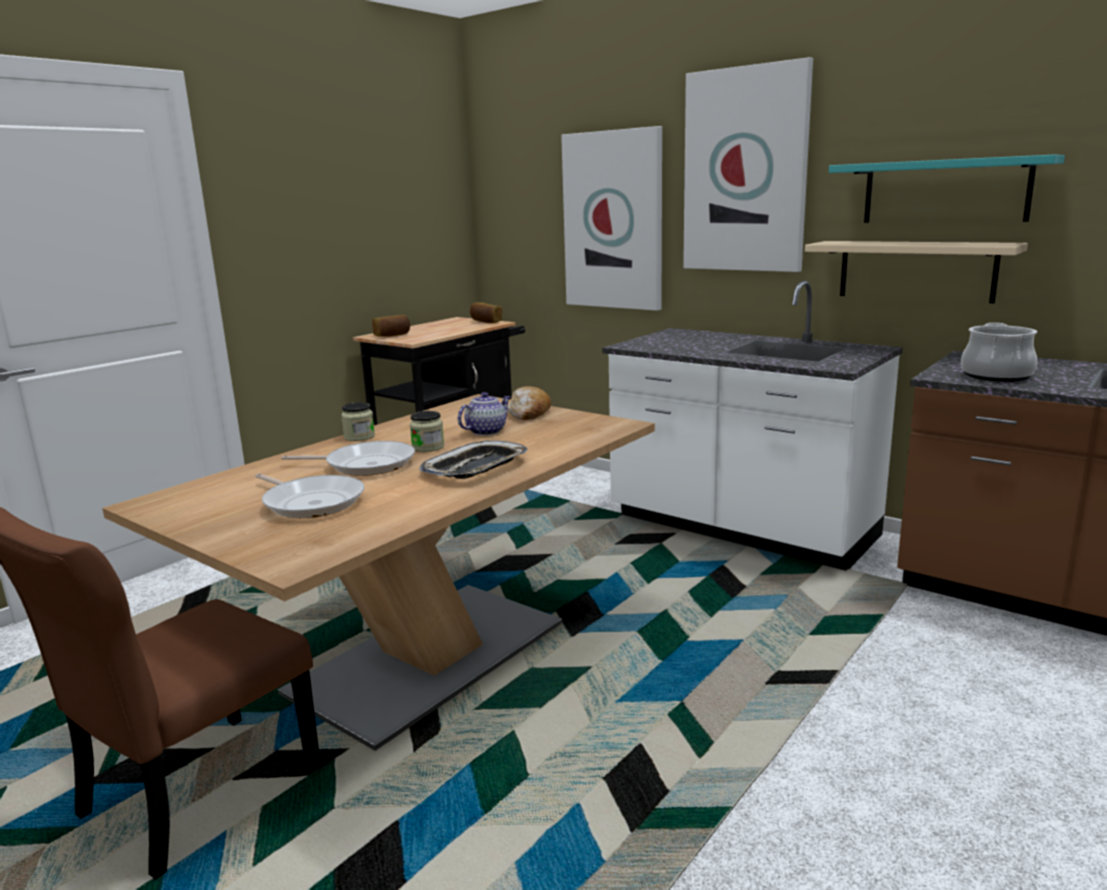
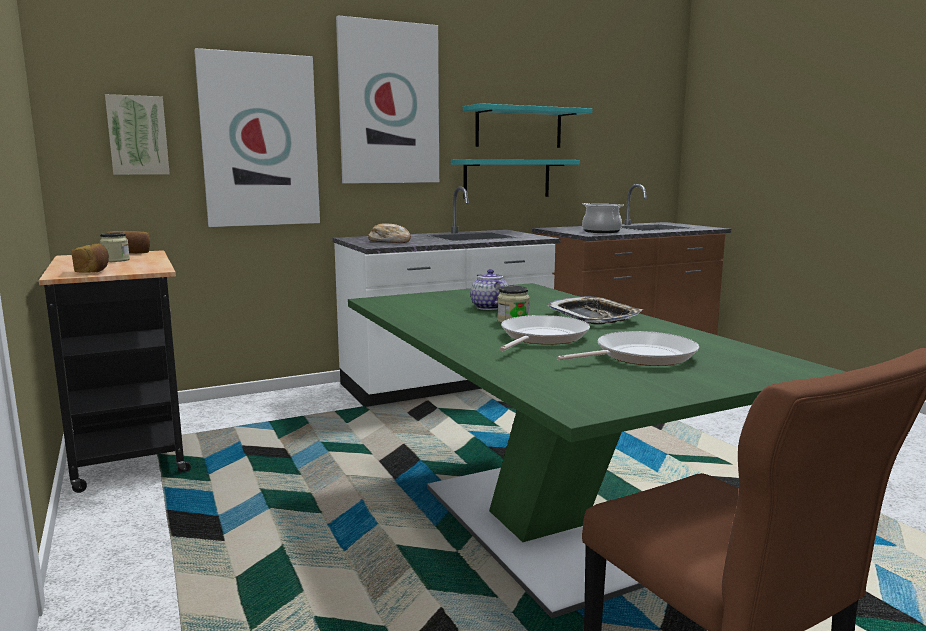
camera: 65 degrees left, 5 degrees down
(359, 437) = (437, 333): jar -> jar (115, 260)
(429, 658) = (539, 528): brown dining table -> green dining table
(527, 218) = (137, 135): none -> picture
(529, 413) = (451, 296): bread -> bread (390, 241)
(916, 270) = (507, 178): beige shelf -> turquoise shelf

